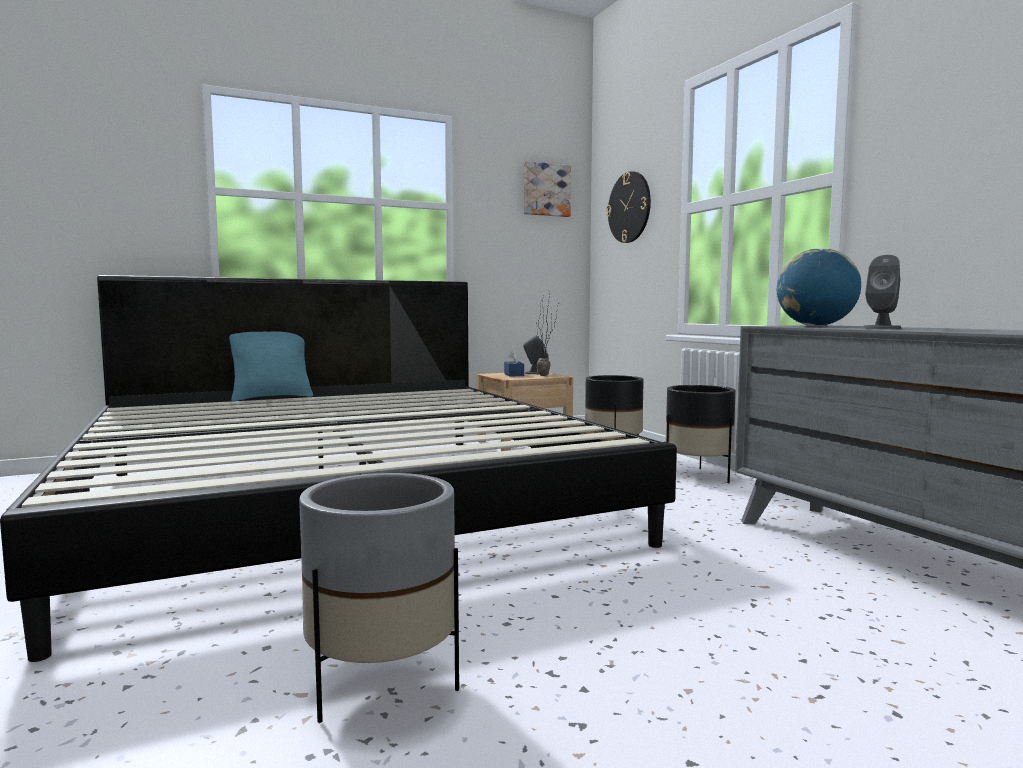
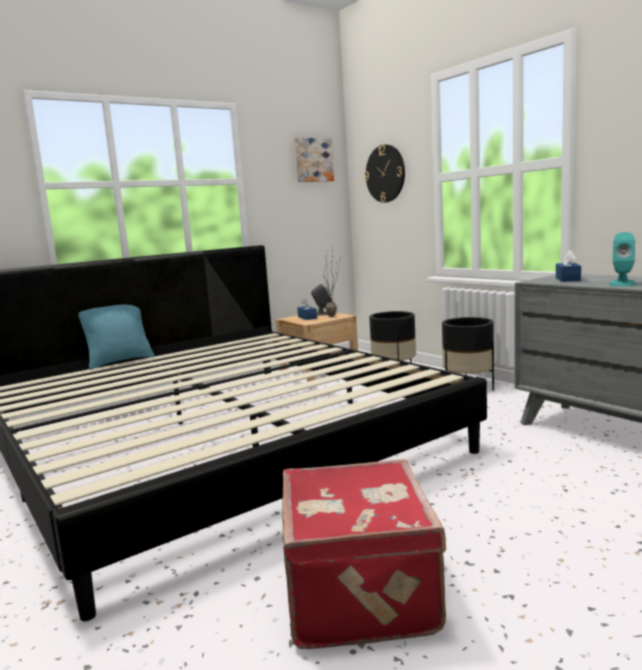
camera: 10 degrees left, 5 degrees up
(383, 684) = (362, 591): grey planter -> red suitcase
(815, 326) = (567, 279): globe -> blue tissue box
(881, 328) = (622, 284): grey speaker -> turquoise speaker

